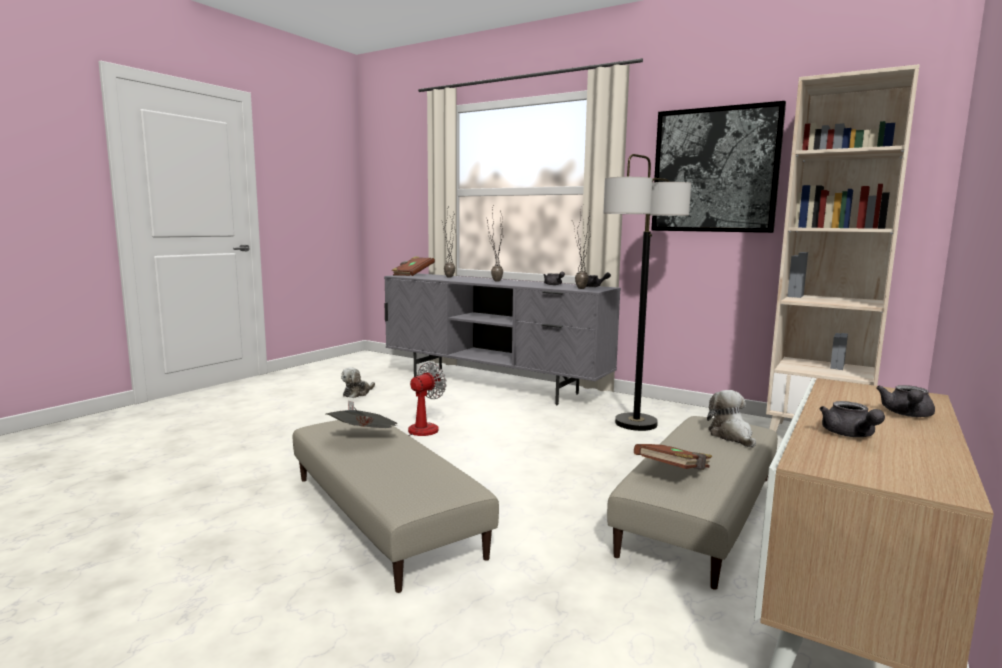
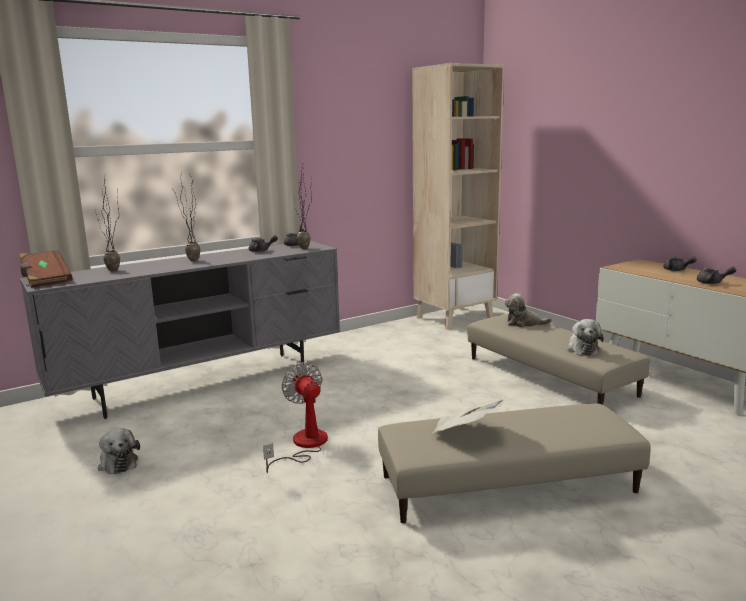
camera: 65 degrees left, 5 degrees up
(636, 423) = (380, 354): floor lamp -> none
(674, 472) = (582, 349): brown book -> plush toy
(714, 170) = (355, 125): picture -> none

